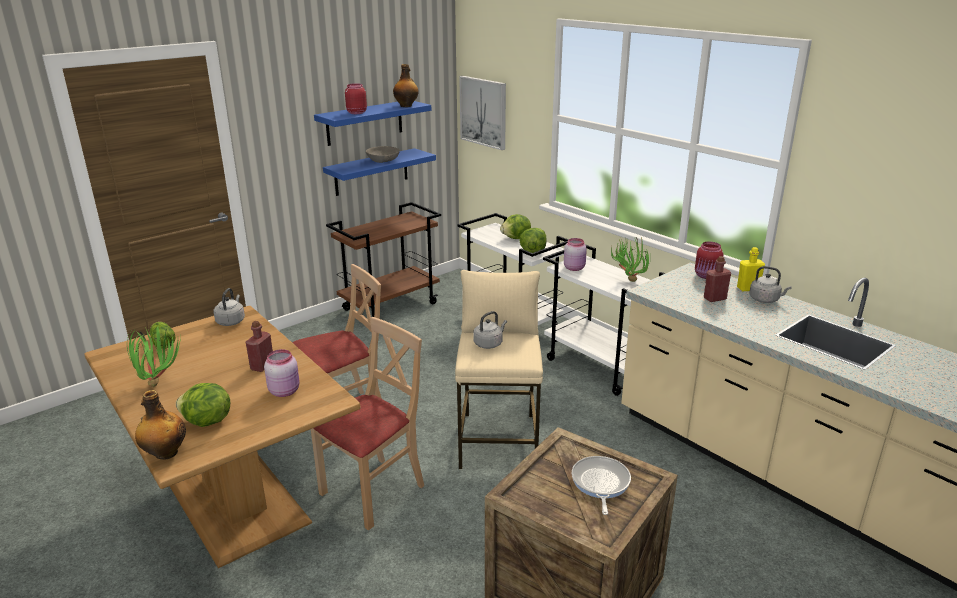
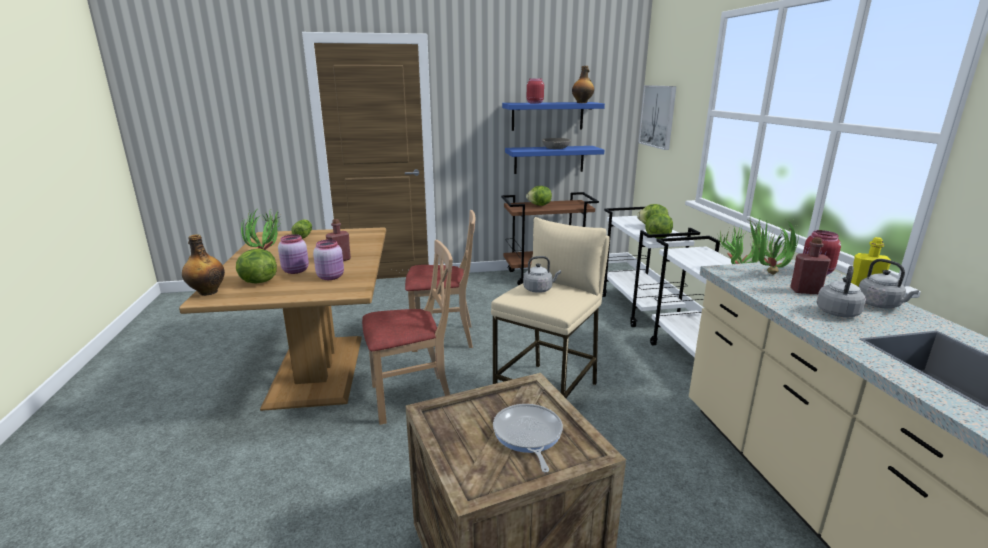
camera: 30 degrees right, 5 degrees down
(231, 321) = (360, 233): grey kettle -> grey kettle (837, 312)
(375, 229) = (539, 205): none -> lettuce
(574, 268) = (687, 254): pink jar -> pink jar (296, 271)
(600, 483) = (528, 435): frying pan -> frying pan turned 45 degrees counterclockwise
(678, 288) = (766, 275): none -> potted plant

